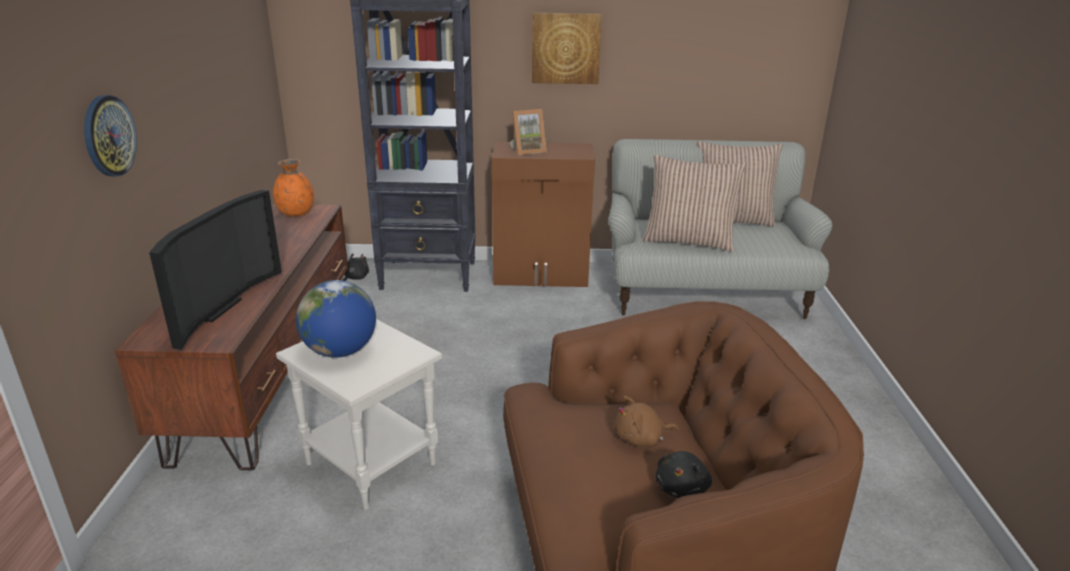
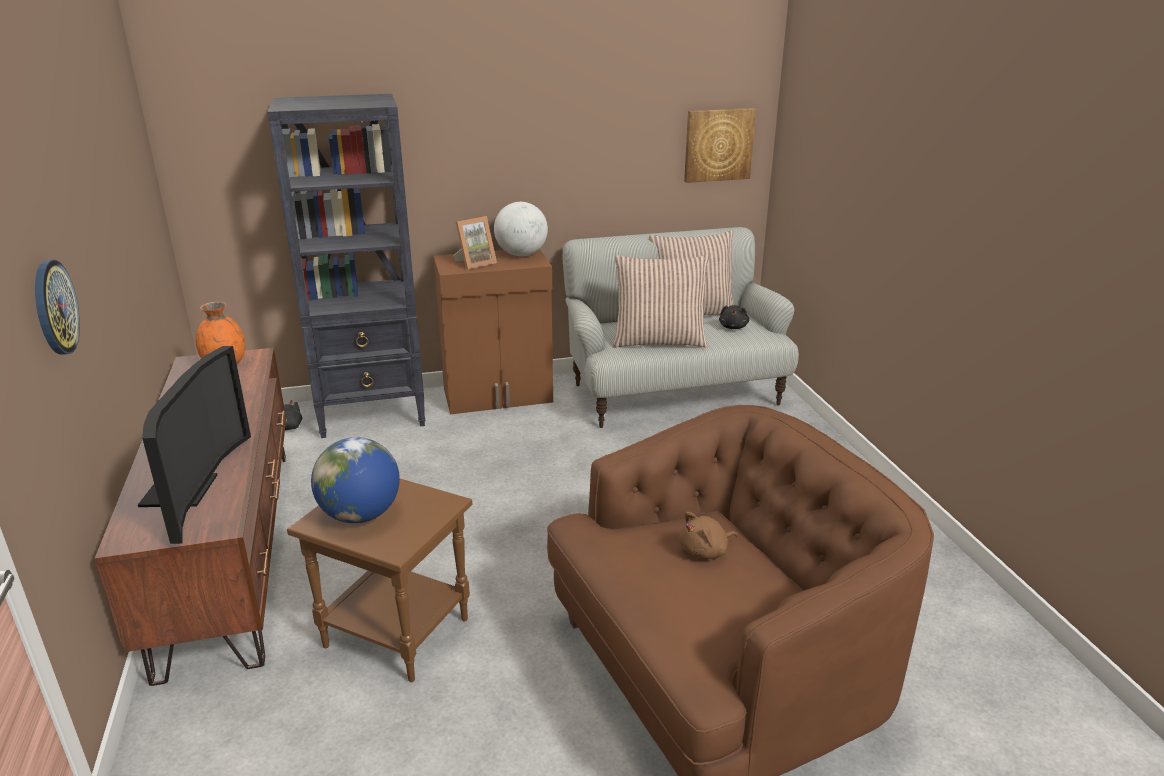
camera: 15 degrees left, 0 degrees up
(368, 464) = (394, 634): white side table -> brown side table
(565, 48) = (502, 148): picture -> picture (718, 145)
(572, 148) = (521, 254): none -> globe
(682, 488) = (762, 591): black plush toy -> black plush toy (733, 327)

